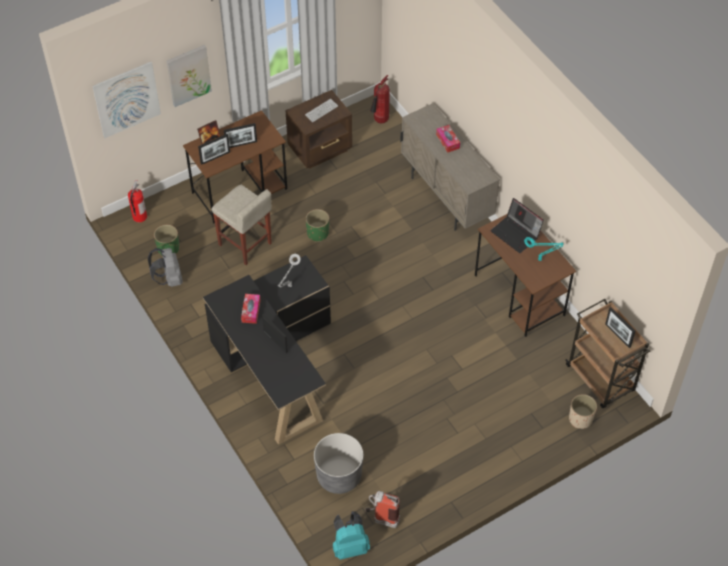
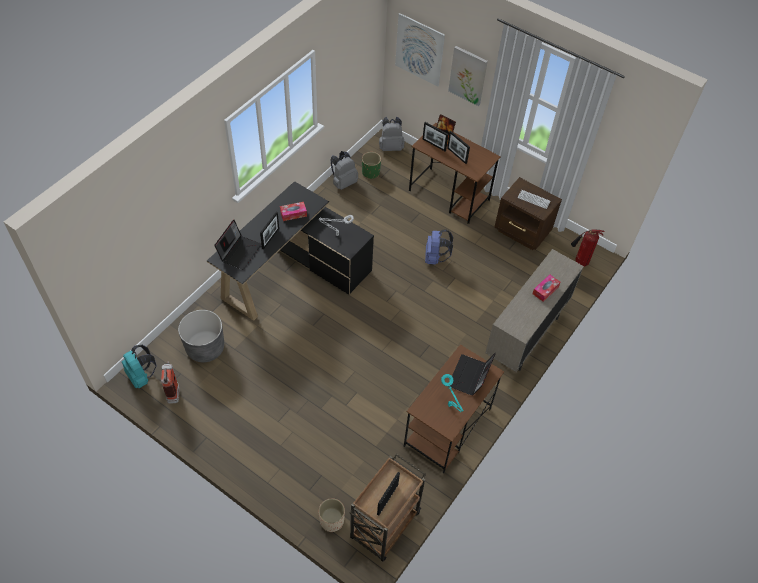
camera: 65 degrees right, 0 degrees up
(139, 217) = (391, 147): fire extinguisher -> grey backpack
(245, 244) = (399, 216): beige stool -> none
(280, 375) = (239, 251): none -> laptop
(318, 233) = (435, 258): green planter -> blue backpack

